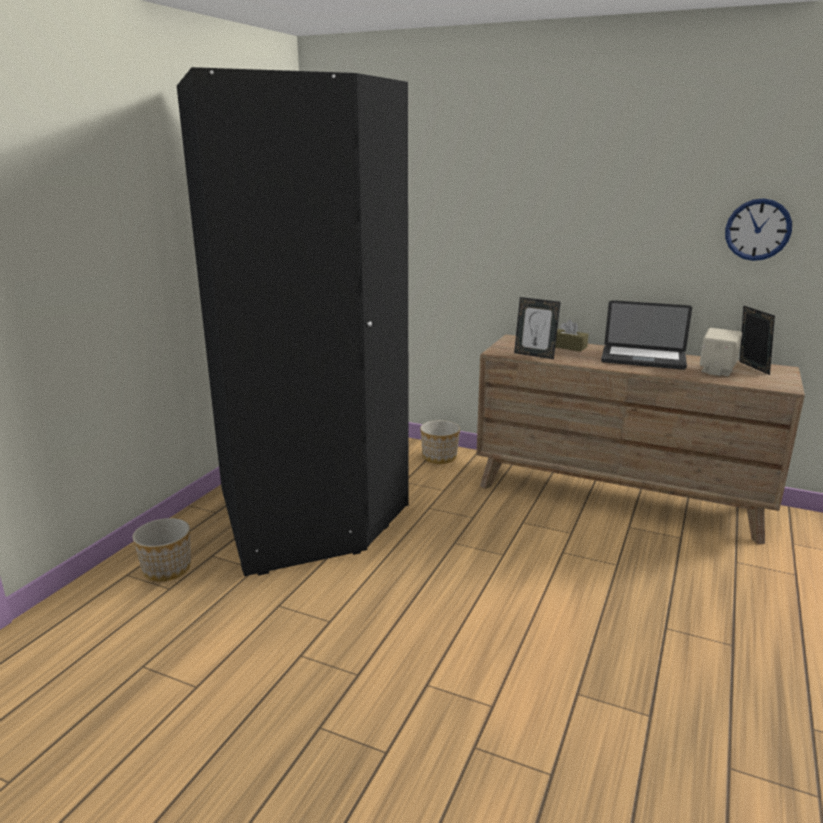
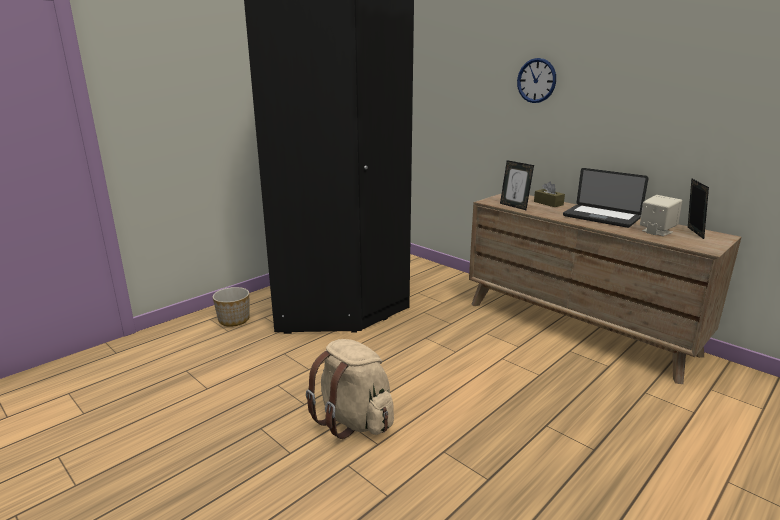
camera: 20 degrees right, 0 degrees up
(439, 457) = (454, 280): planter -> none
(439, 680) = (353, 420): none -> beige backpack
(758, 229) = (711, 113): wall clock -> wall clock (536, 80)

